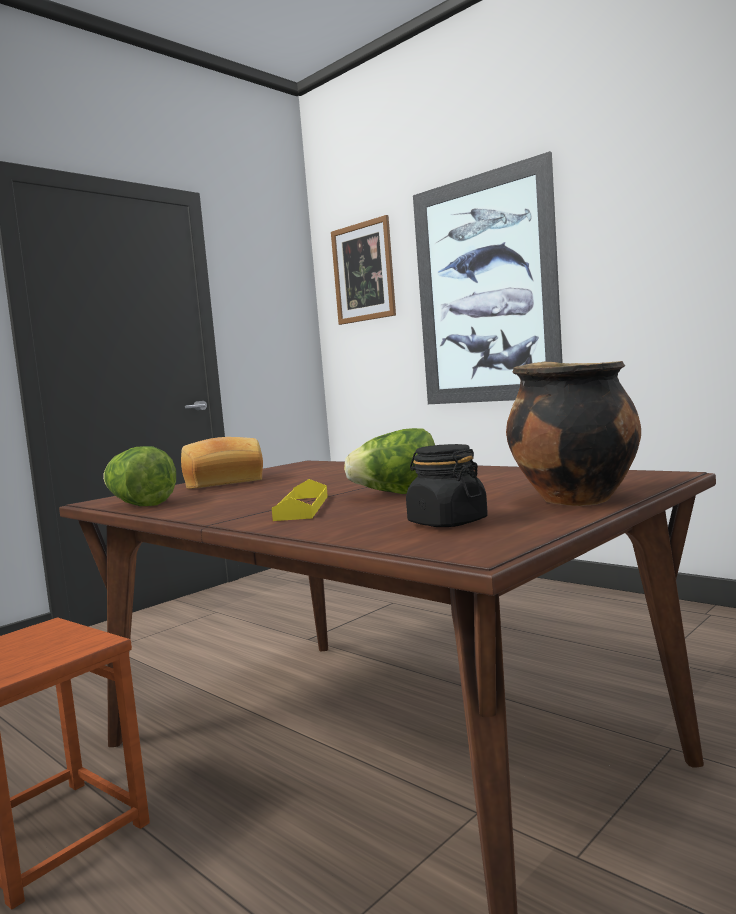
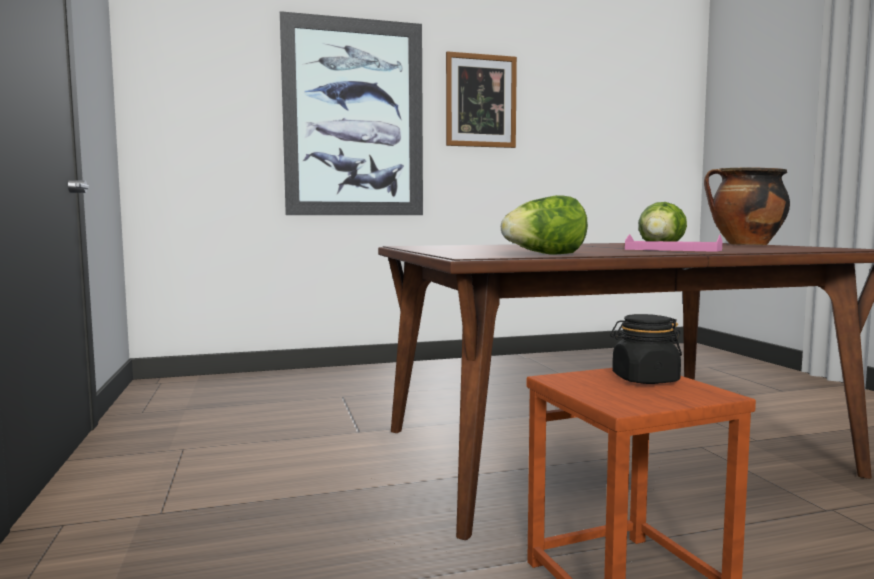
camera: 60 degrees left, 0 degrees up
(224, 483) = (467, 250): bread -> none
(302, 507) = (672, 250): yellow tray -> pink tray
(363, 272) = (201, 69): picture -> picture (481, 101)
(447, 522) = (781, 248): black jar -> black jar (644, 379)

